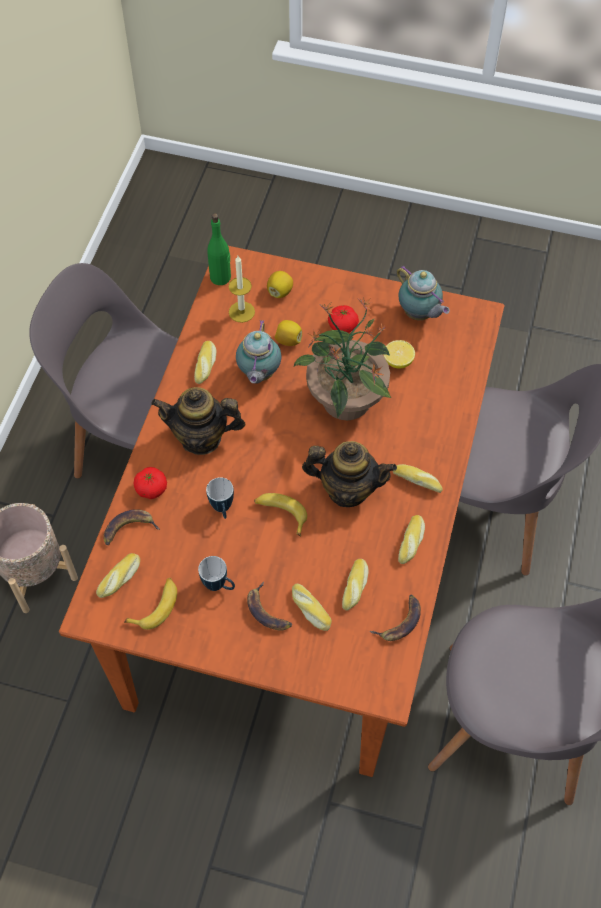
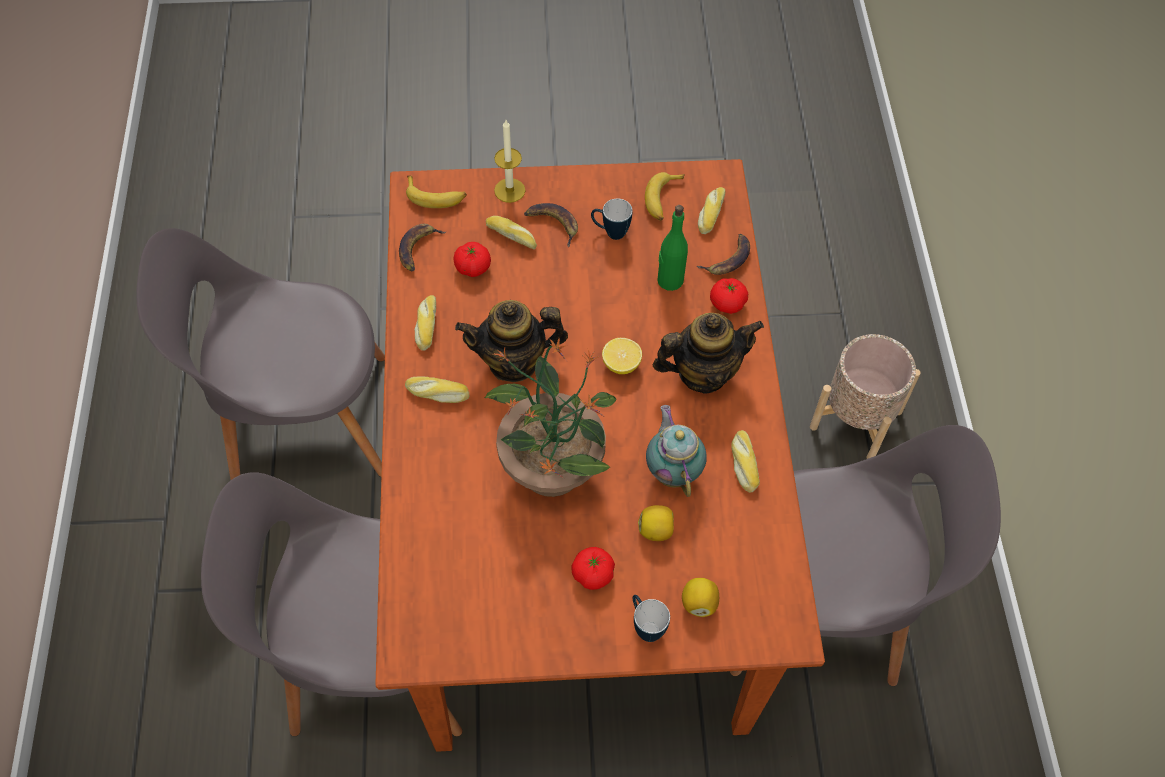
camera: 160 degrees right, 0 degrees up
(220, 277) = (790, 601): green bottle -> green bottle (669, 280)
(222, 510) = (641, 303): mug -> mug (645, 626)
(241, 312) = (735, 554): candle -> candle (509, 190)
(280, 514) = (577, 316): banana -> banana (436, 196)
(355, 587) = (473, 267): bread -> tomato
(398, 361) = (502, 542): lemon -> lemon (621, 364)
(419, 314) = (493, 626): teapot -> none

